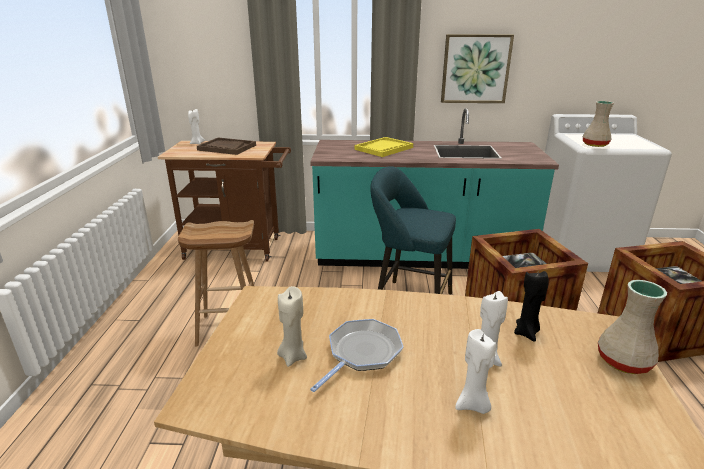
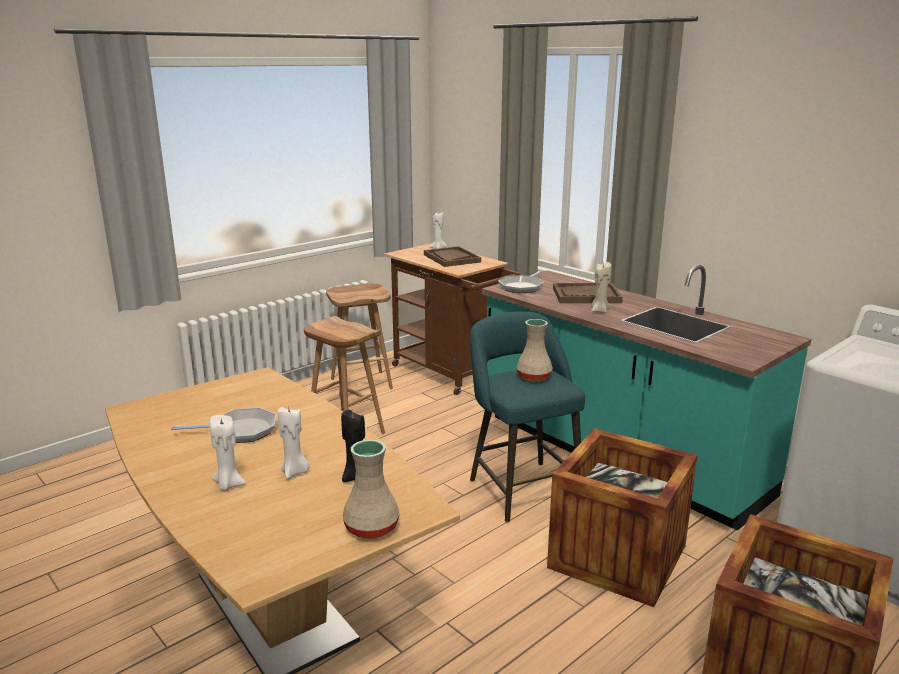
camera: 45 degrees right, 5 degrees down
(177, 283) = (362, 383): none -> brown stool
(293, 356) = (206, 413): beige candle -> beige candle (599, 311)
(334, 153) = (522, 287): none -> frying pan
(384, 148) = (586, 295): yellow tray -> brown tray
(475, 69) = (751, 213): picture -> none
(595, 145) = (855, 362): beige vase -> beige vase (534, 377)

